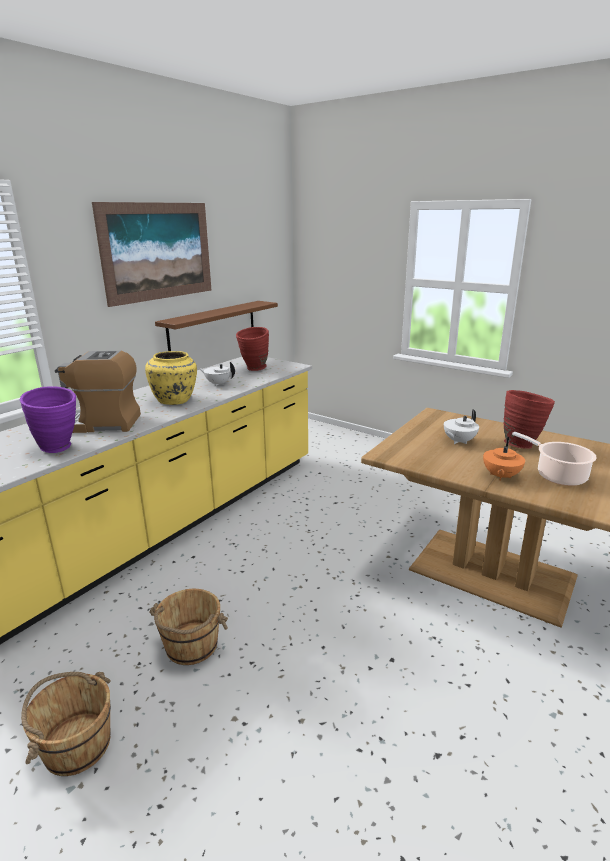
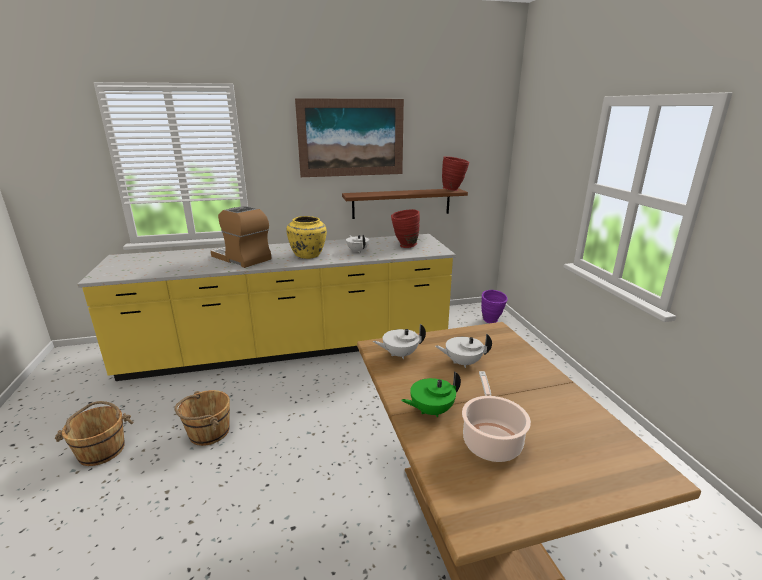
camera: 40 degrees right, 0 degrees up
(59, 449) = (196, 267): purple vase -> purple vase (492, 322)
(411, 453) = (399, 354): none -> white teapot
(500, 476) = (431, 410): orange teapot -> green teapot
(521, 444) = (522, 393): red vase -> red vase (454, 190)

